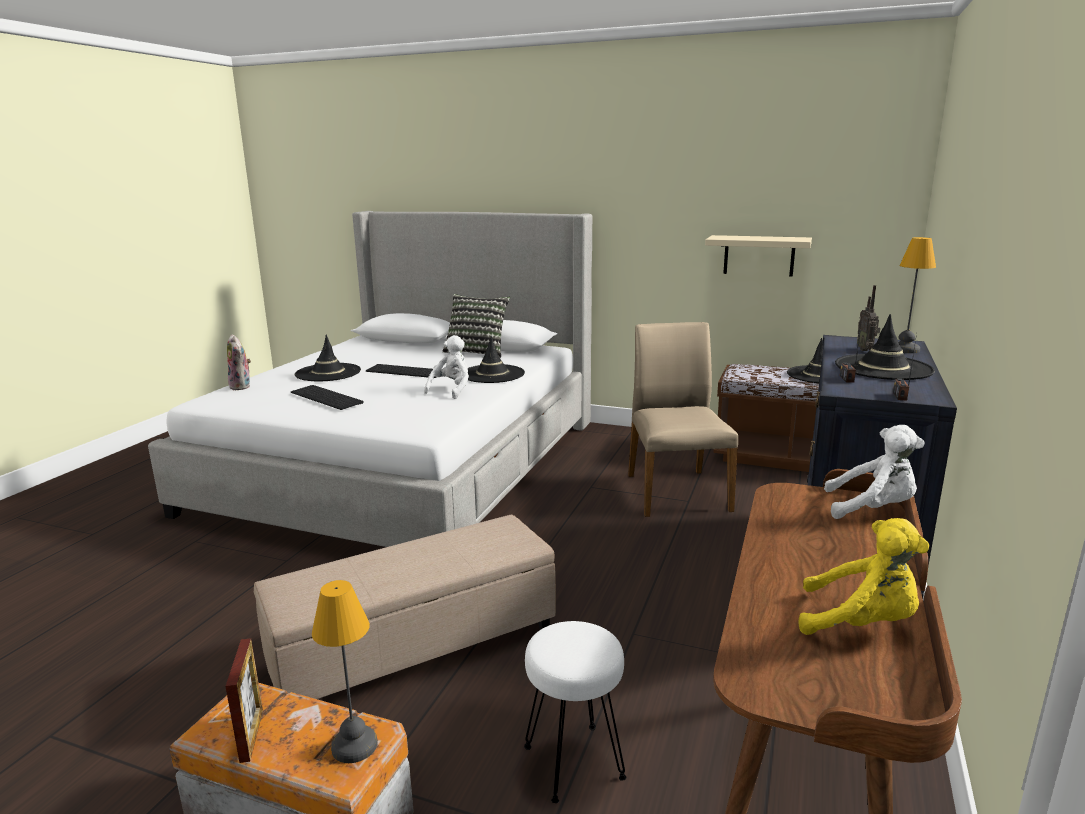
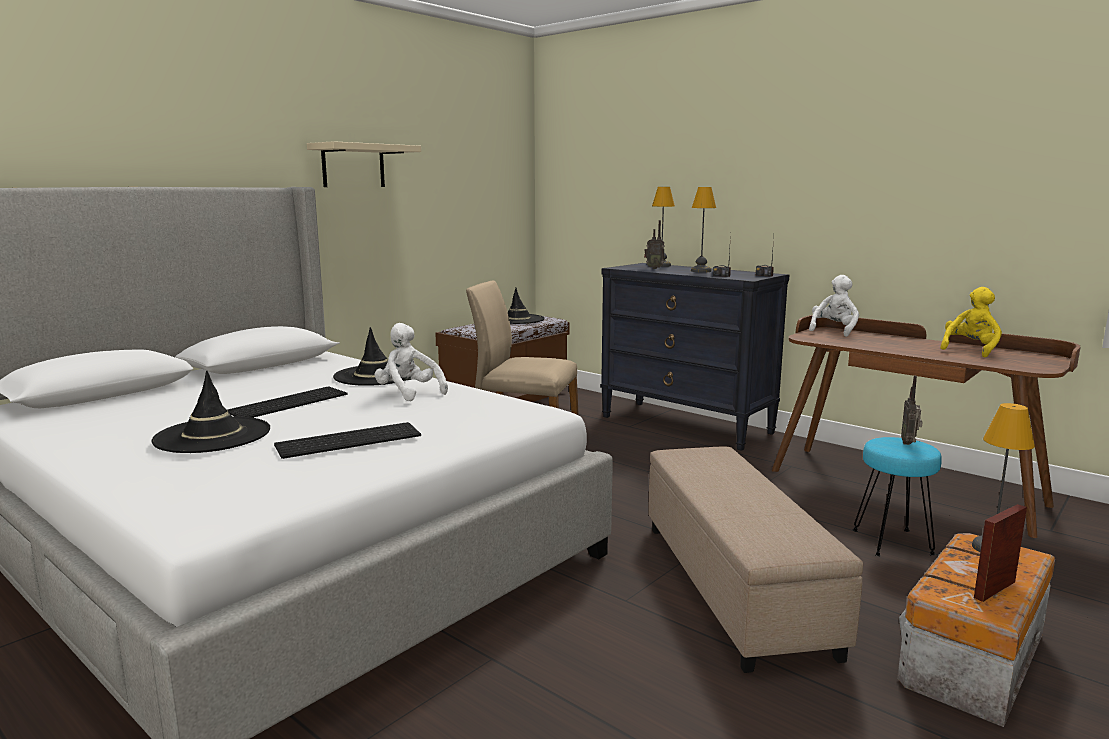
camera: 70 degrees left, 5 degrees down
(242, 387) = (161, 493): plush toy -> none
(251, 735) = (994, 590): picture frame -> picture frame turned 45 degrees counterclockwise
(477, 351) = (258, 373): pillow -> none
(574, 761) = (891, 542): white stool -> turquoise stool
(587, 651) = (909, 443): none -> radio
(759, 255) = (444, 224): beige shelf -> beige shelf (353, 166)
(883, 368) = (701, 271): black hat -> table lamp

